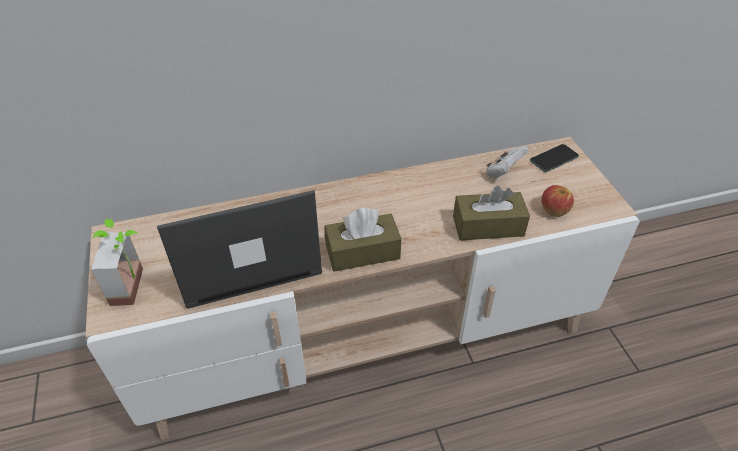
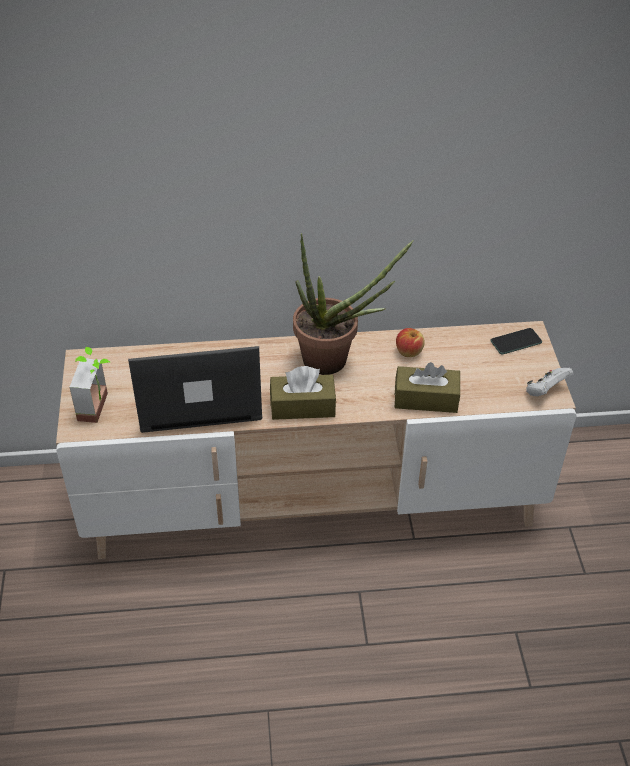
camera: 10 degrees right, 0 degrees up
(384, 201) = (335, 361): none -> potted plant
(503, 172) = (459, 349): white game controller -> white game controller (545, 391)
(554, 210) = (495, 392): apple -> apple (409, 351)

